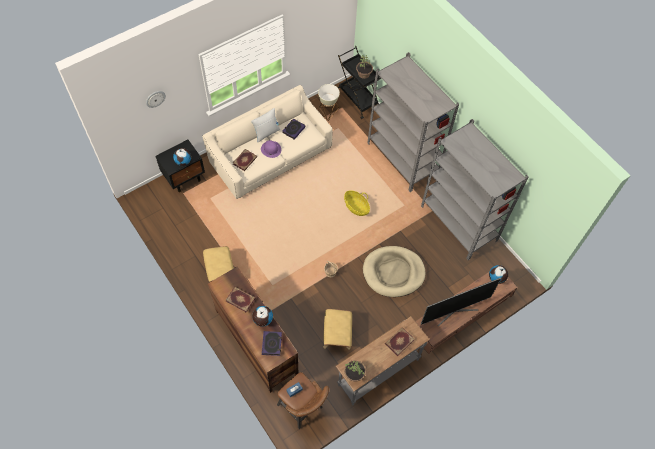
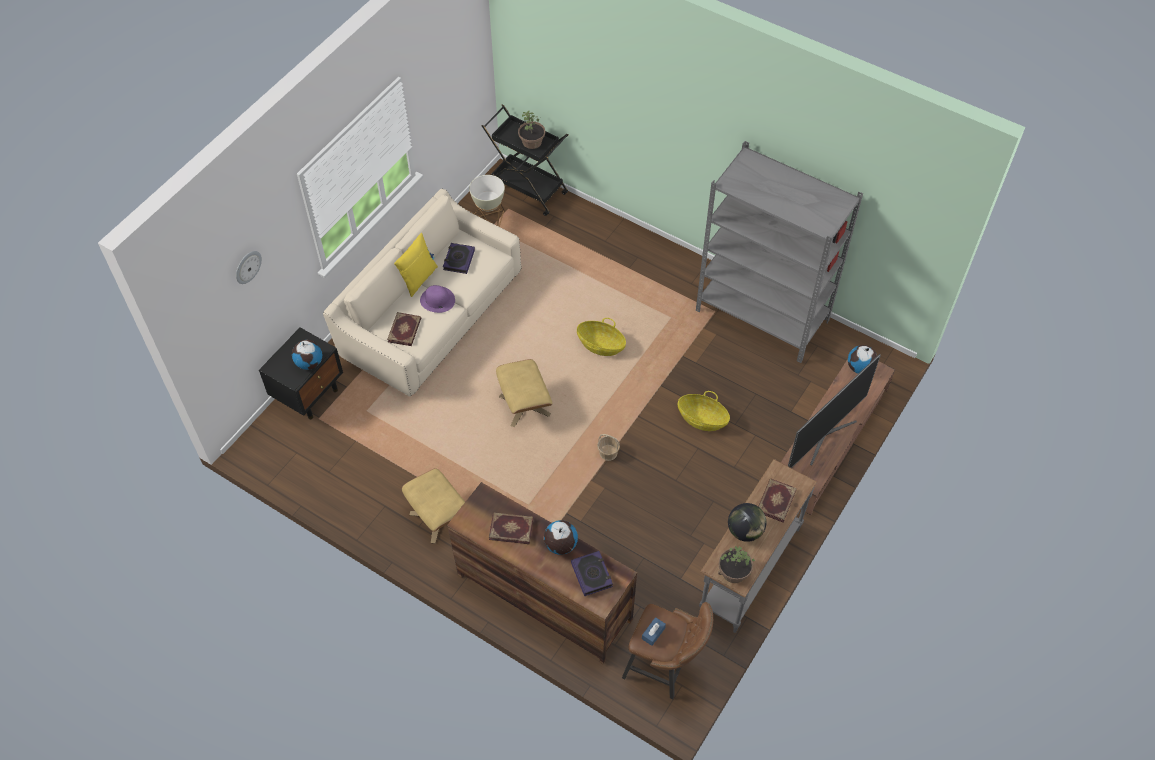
camera: 20 degrees left, 5 degrees down
(266, 133) = (418, 279): grey pillow -> yellow pillow
(337, 336) = (663, 541): beige ottoman -> beige ottoman (524, 405)
(372, 352) = (745, 531): none -> globe
(393, 272) = (702, 419): beige dog bed -> basket
(402, 159) = (636, 252): grey bookcase -> none

